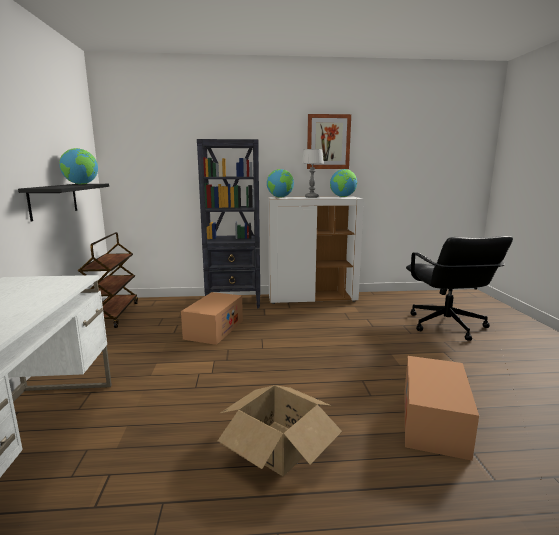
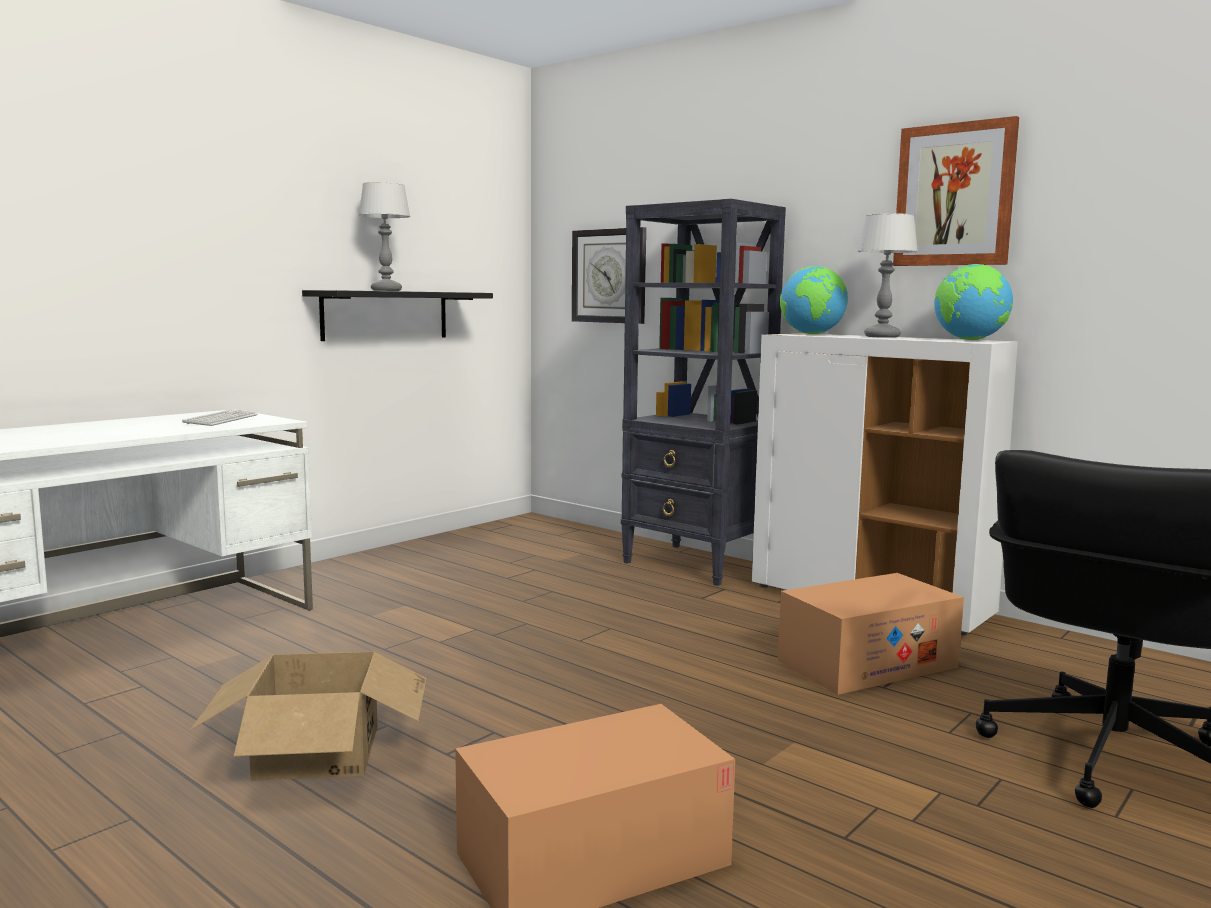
camera: 45 degrees right, 5 degrees down
(36, 286) = (221, 419): none -> keyboard
(65, 186) = (385, 290): none -> table lamp
(81, 184) = (436, 291): globe -> none
(113, 314) = (485, 532): brown cart -> none
(156, 172) = (609, 276): none -> wall clock
(214, 329) = (570, 592): cardboard box -> cardboard box (867, 664)

